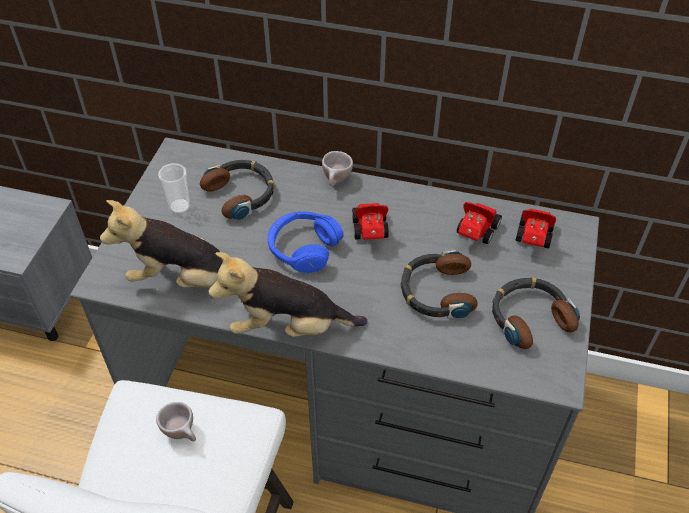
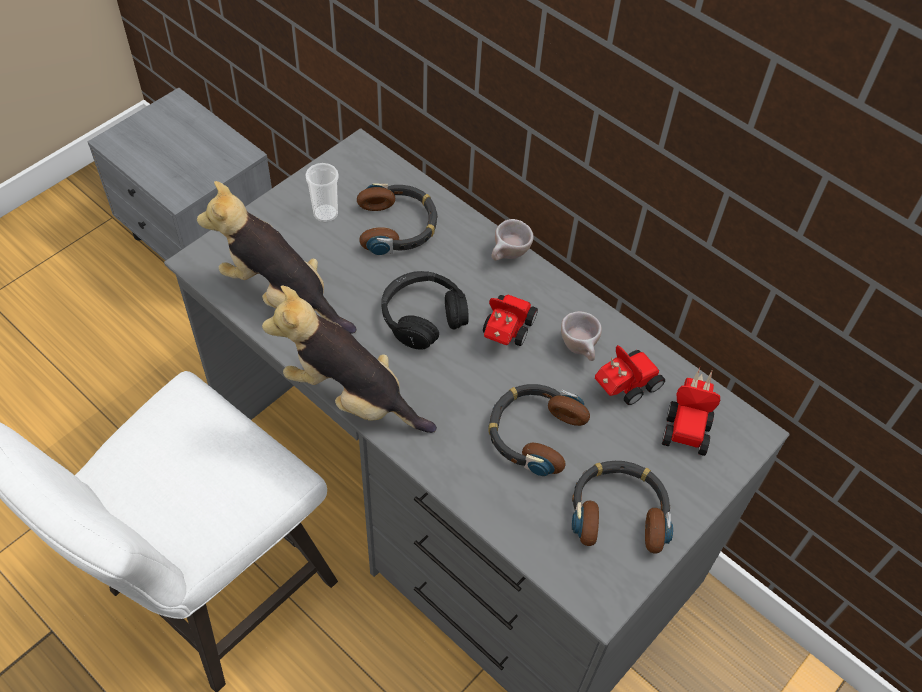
camera: 25 degrees right, 5 degrees up
(182, 433) = (206, 456): beige cup -> beige cup (580, 350)
(303, 248) = (423, 317): blue headphones -> black headphones
(533, 240) = (687, 424): toy car -> toy car turned 150 degrees clockwise

